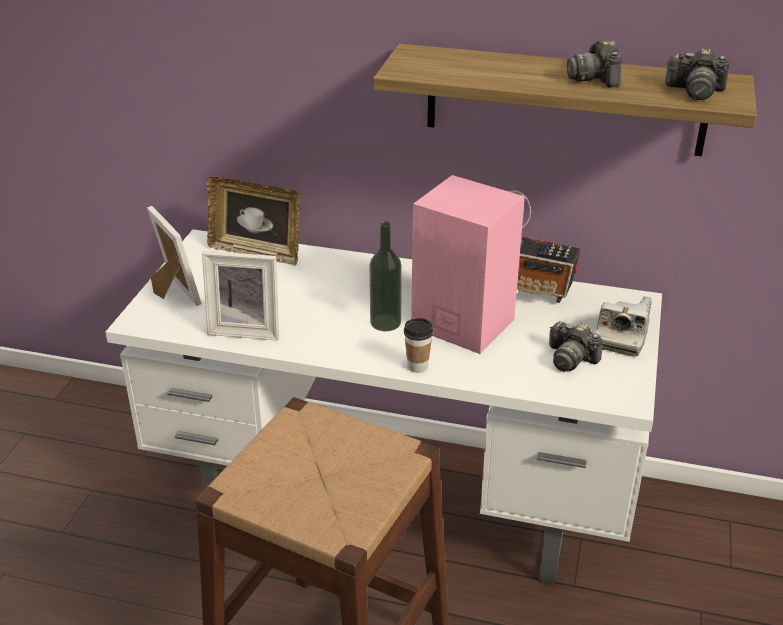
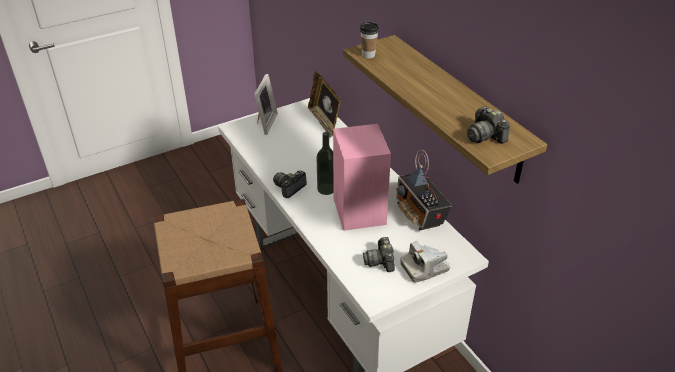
camera: 45 degrees right, 5 degrees up
(246, 329) = (267, 156): picture frame -> none
(417, 366) = (307, 218): cup -> cup (368, 55)
(595, 78) = (447, 101): camera -> camera (289, 188)

